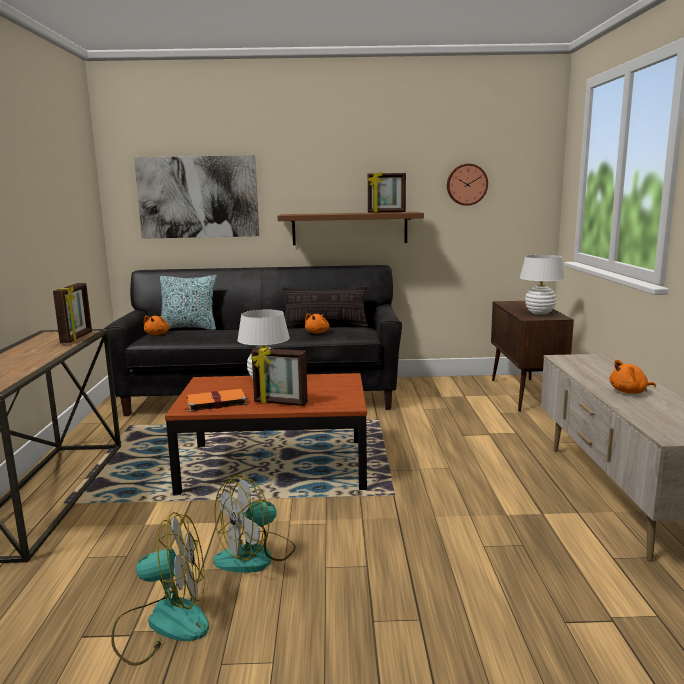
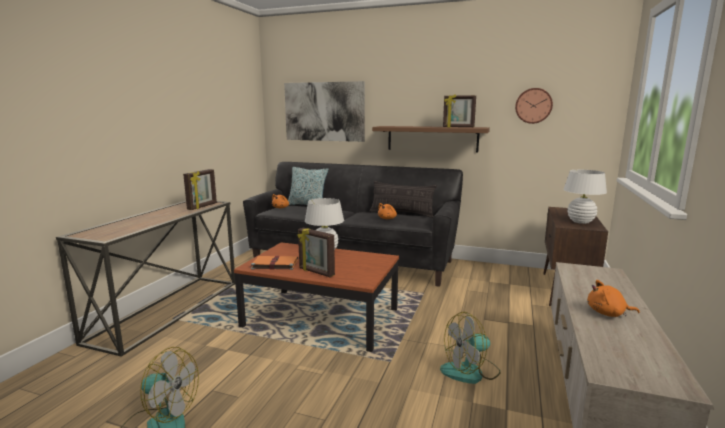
camera: 20 degrees right, 0 degrees up
(256, 555) = (254, 388): fan -> fan (470, 371)

